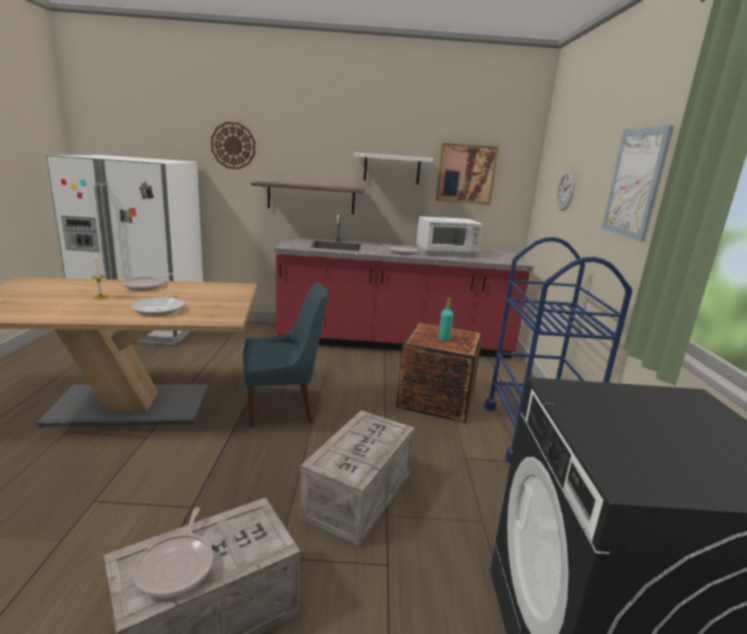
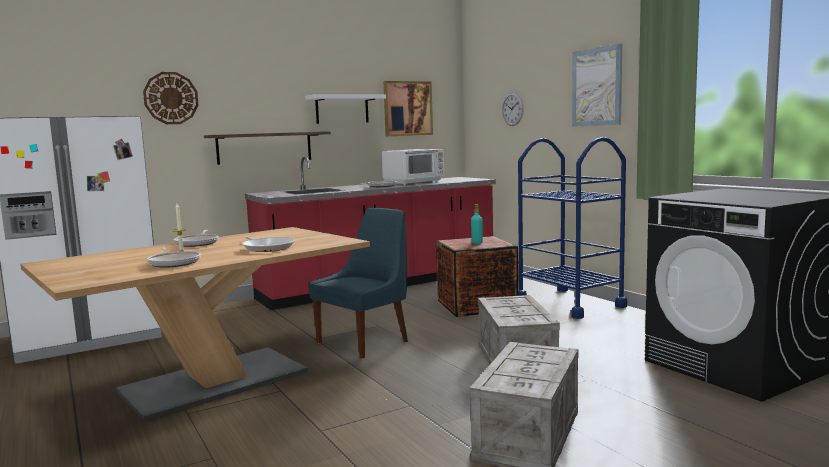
camera: 30 degrees left, 10 degrees down
(177, 566) = (526, 374): frying pan -> frying pan (174, 263)

